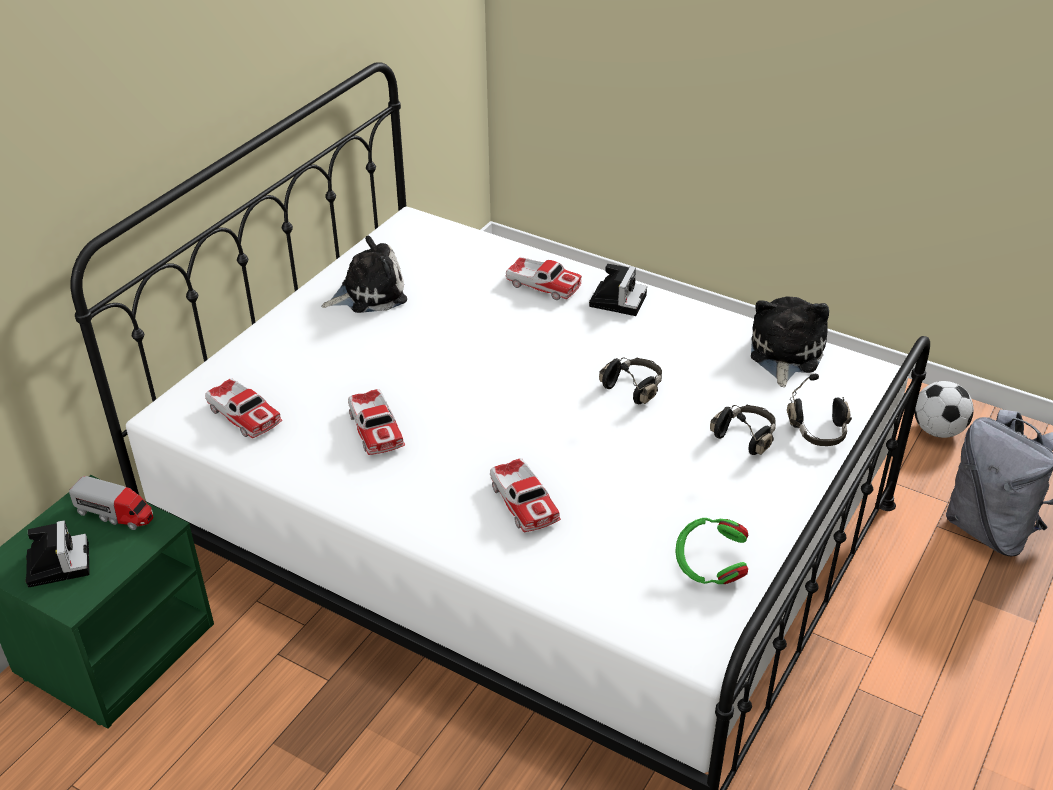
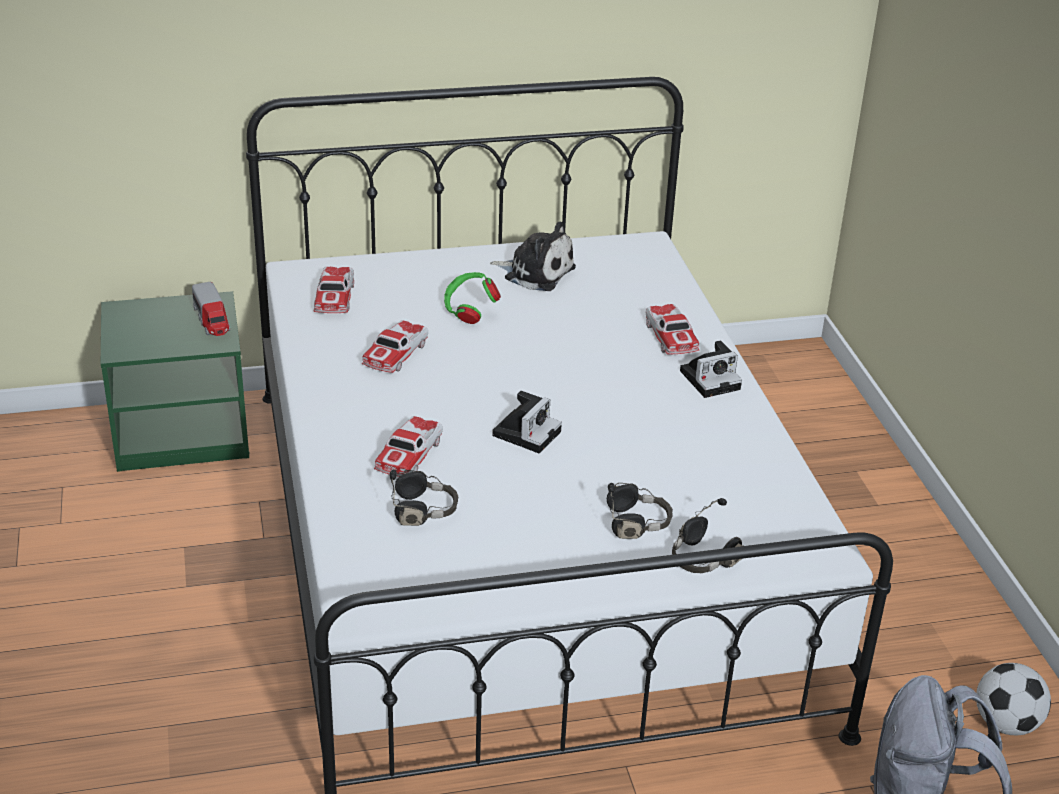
camera: 45 degrees right, 5 degrees down
(57, 563) = (145, 326): camera -> camera (527, 432)
(634, 388) = (613, 440): black headphones -> black headphones (424, 511)
(709, 568) = (455, 576): green headphones -> green headphones (469, 312)
(784, 354) = (778, 495): plush toy -> none

